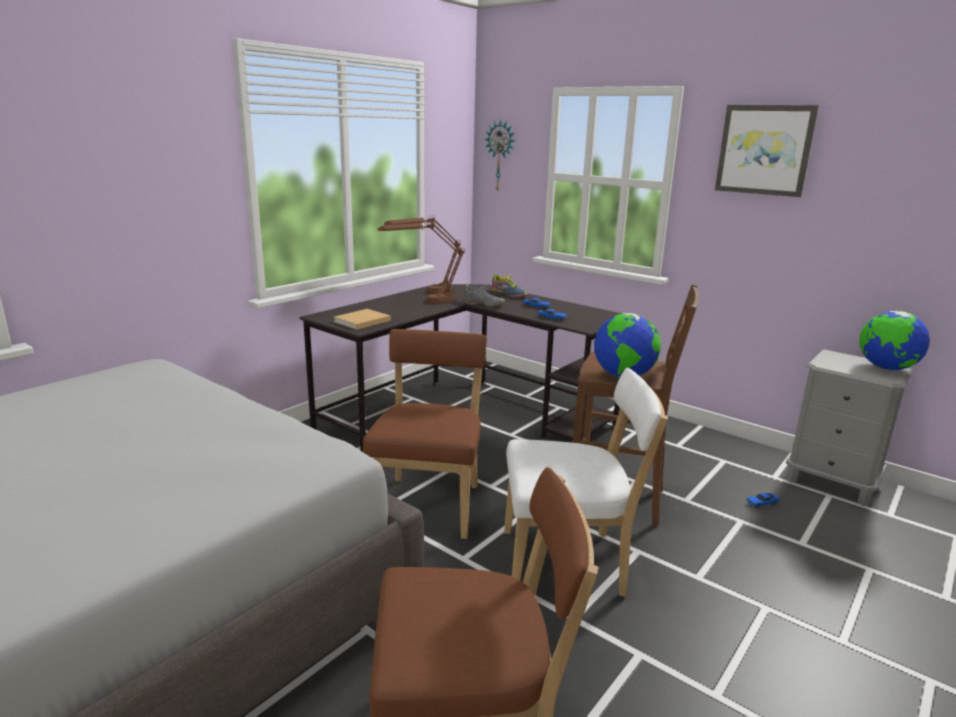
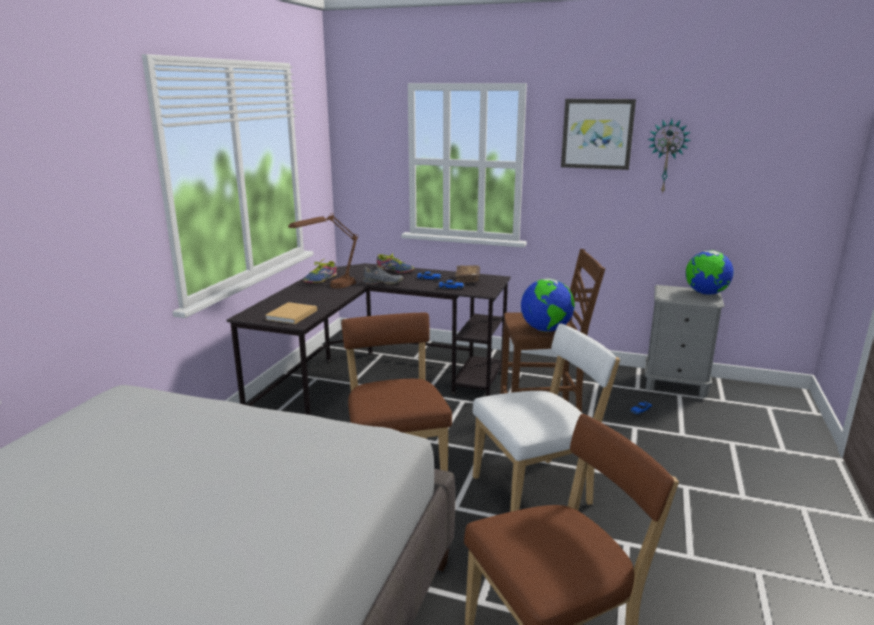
camera: 20 degrees left, 0 degrees up
(424, 293) = (321, 279): brown table lamp -> shoe
(500, 156) = (359, 144): wall clock -> wall clock (667, 156)
(579, 312) = (467, 279): none -> brown book

